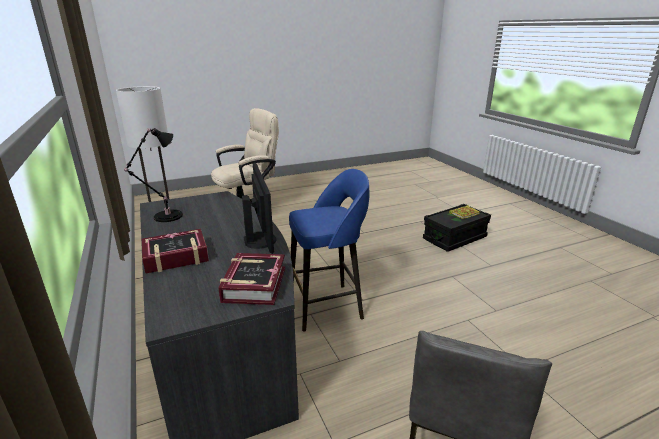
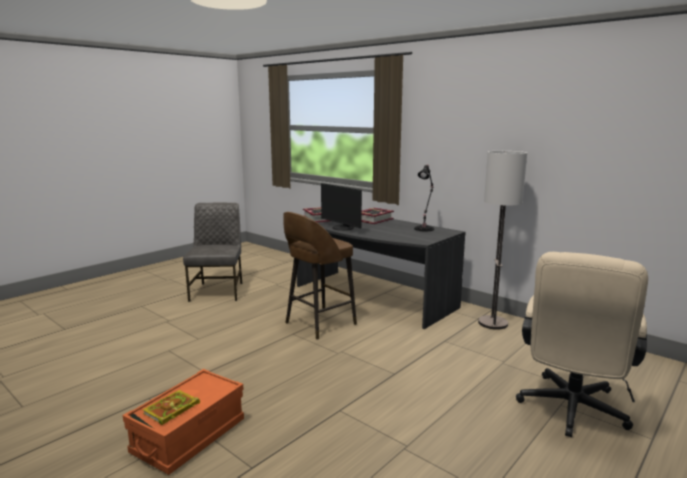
camera: 155 degrees right, 10 degrees down
(327, 306) = (318, 324): blue stool -> brown stool
(454, 238) = (189, 437): black storage box -> orange storage box

